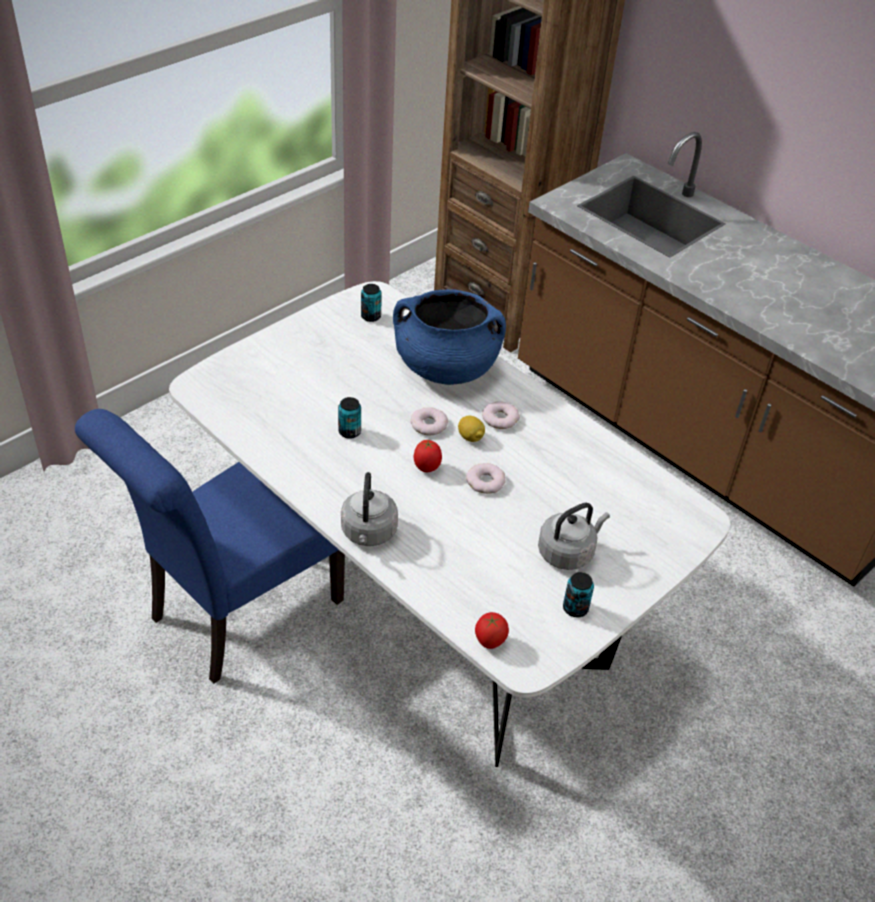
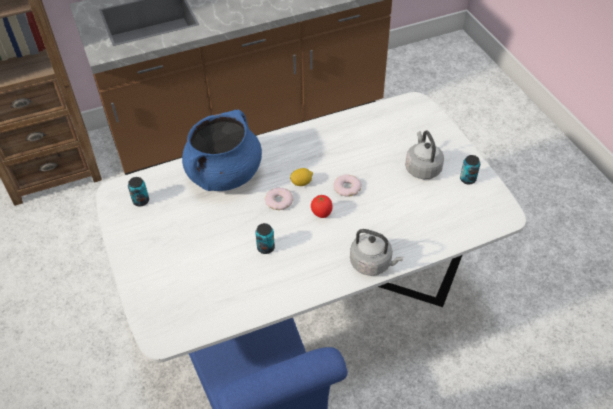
camera: 65 degrees left, 5 degrees up
(489, 642) = (484, 227): tomato -> none
(500, 418) = (290, 162): donut -> none

